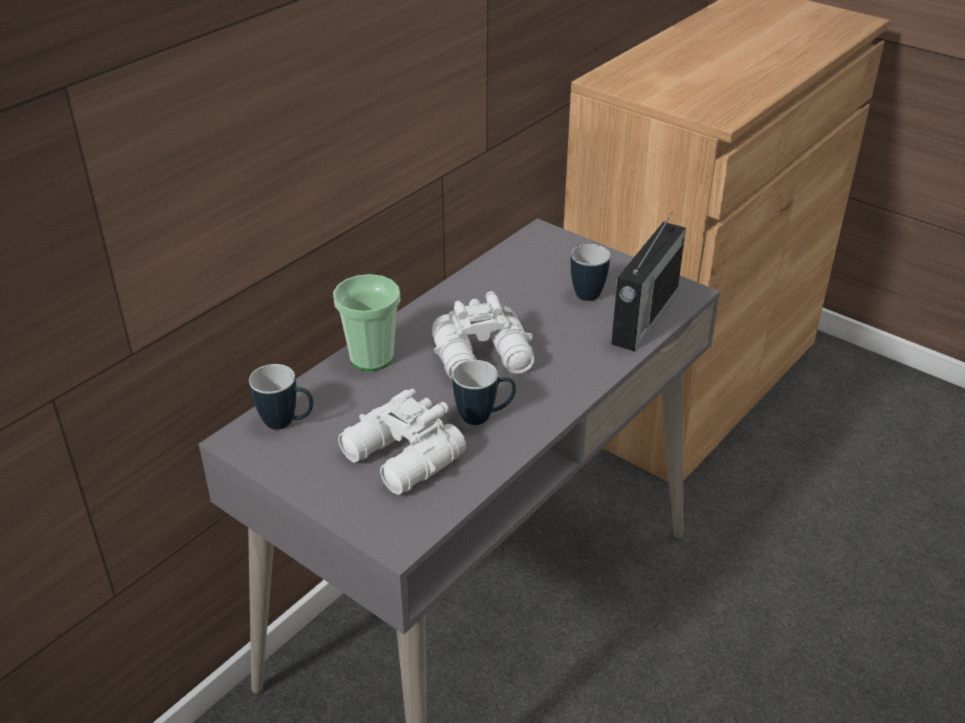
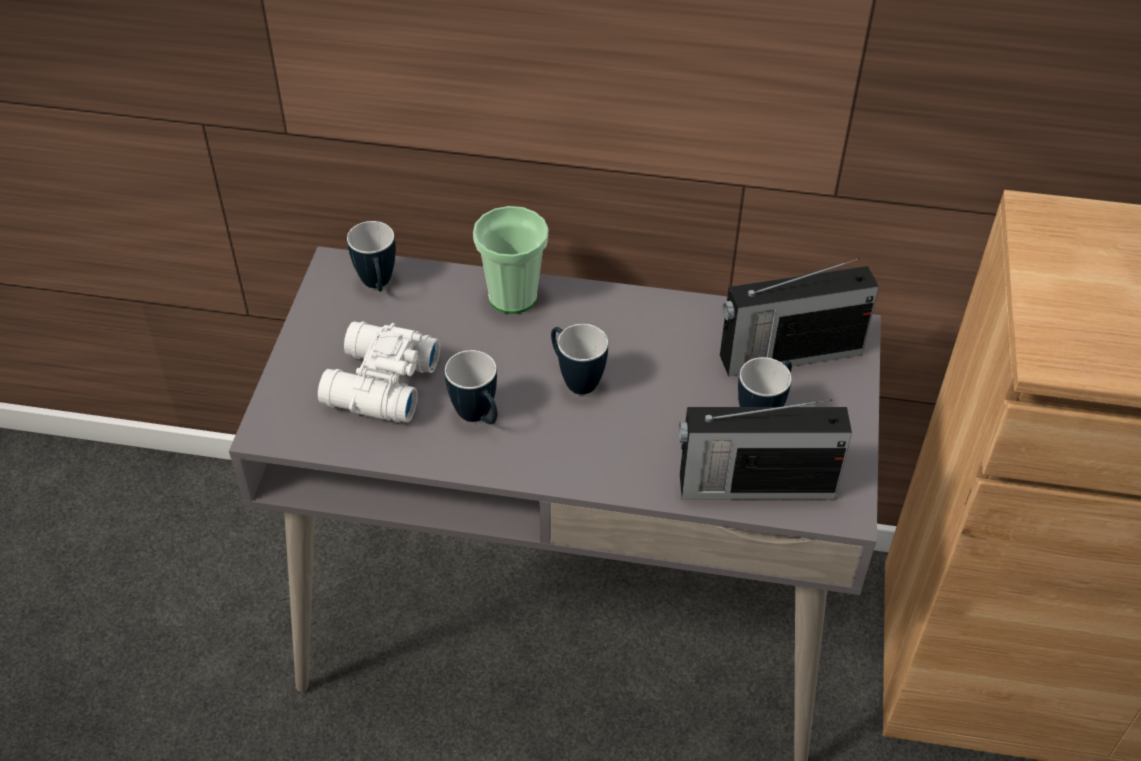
camera: 60 degrees right, 10 degrees up
(485, 358) = (575, 379): white binoculars -> mug
(541, 263) = (787, 355): none -> radio

